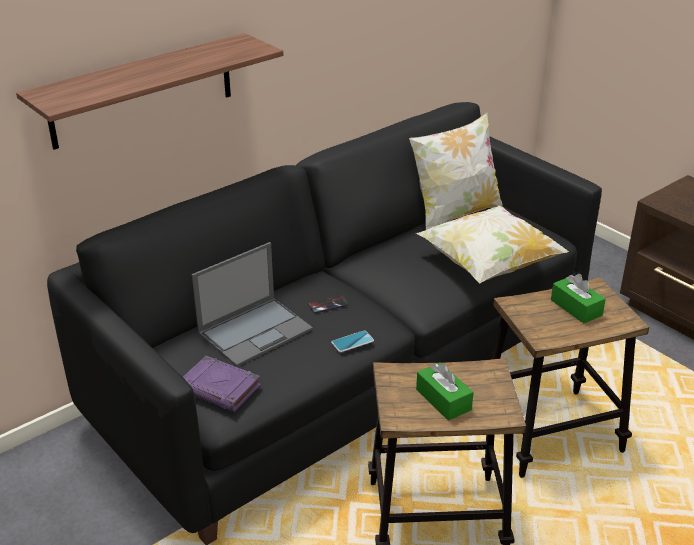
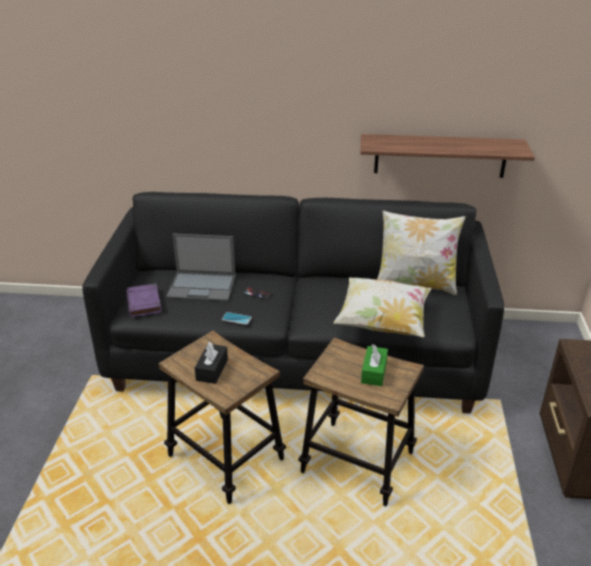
camera: 45 degrees right, 0 degrees up
(142, 91) = (206, 117): shelf -> shelf (440, 156)
(443, 400) = (212, 369): green tissue box -> black tissue box

